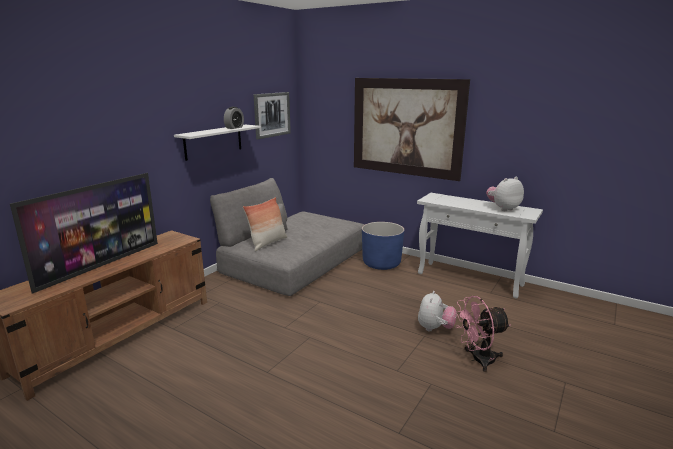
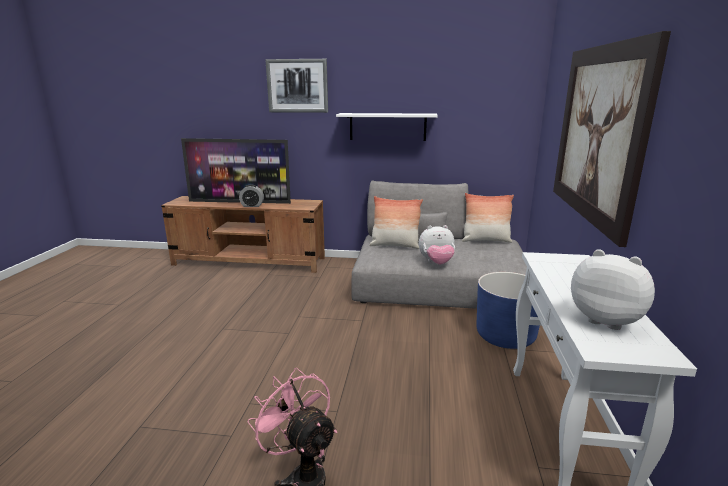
camera: 65 degrees right, 0 degrees up
(234, 128) = (405, 113): alarm clock -> alarm clock (252, 205)
(272, 114) = (486, 106): picture -> picture (297, 86)
(298, 217) = (485, 240): none -> pillow
(435, 328) = (362, 417): plush toy -> plush toy (436, 263)

